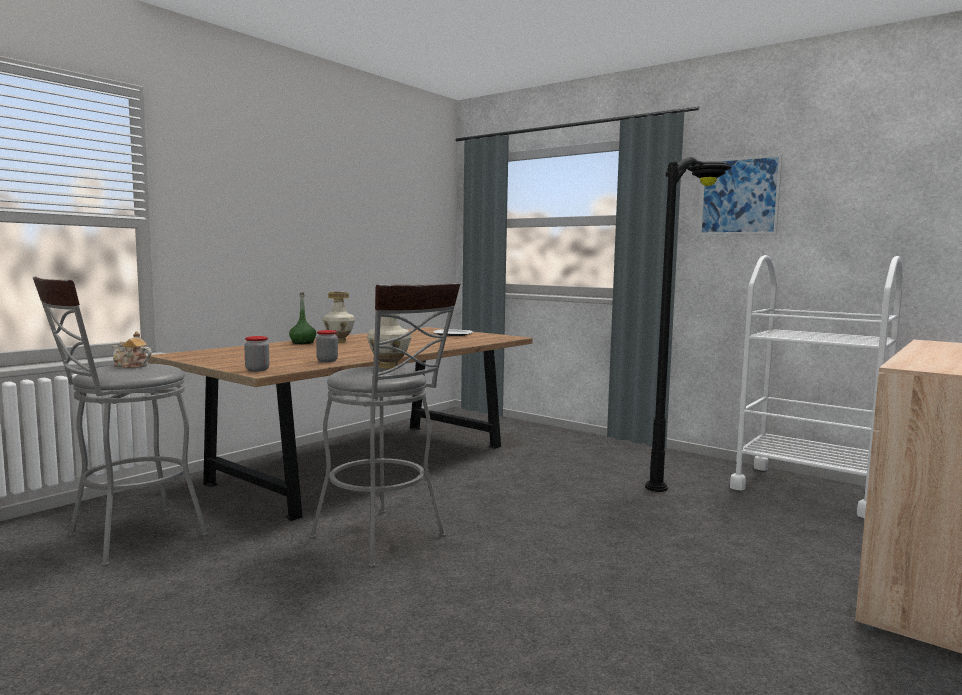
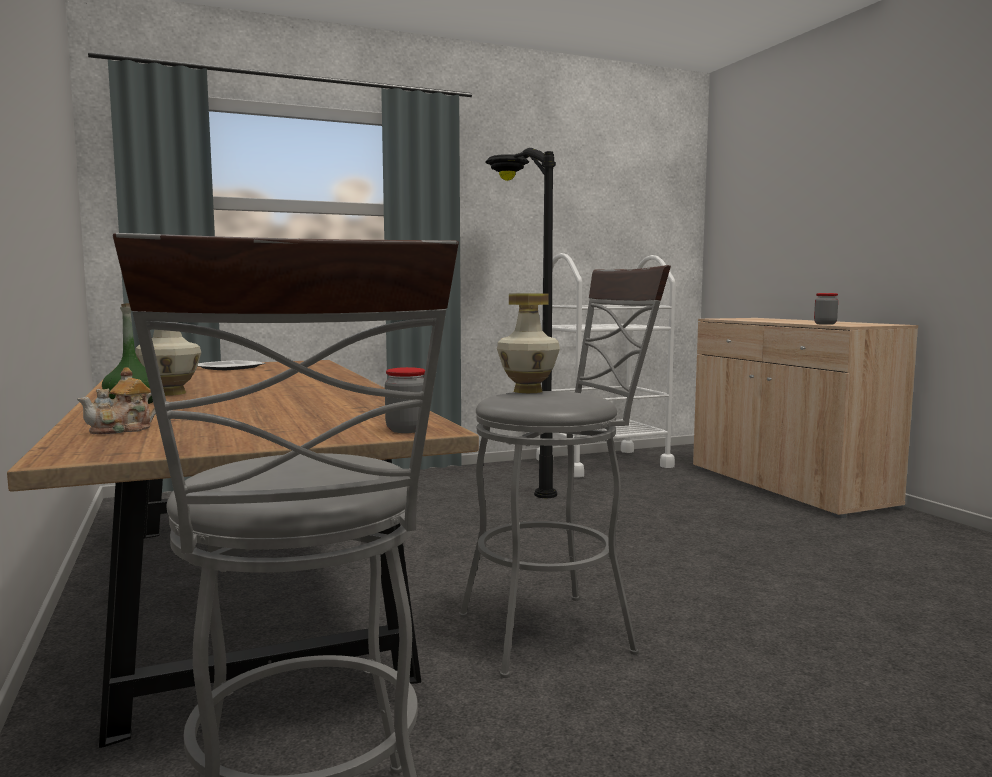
camera: 60 degrees left, 0 degrees up
(131, 366) = (289, 466): teapot -> teapot (123, 430)
(327, 361) = (374, 407): jar -> jar (825, 324)
(739, 196) = (503, 194): picture -> none

